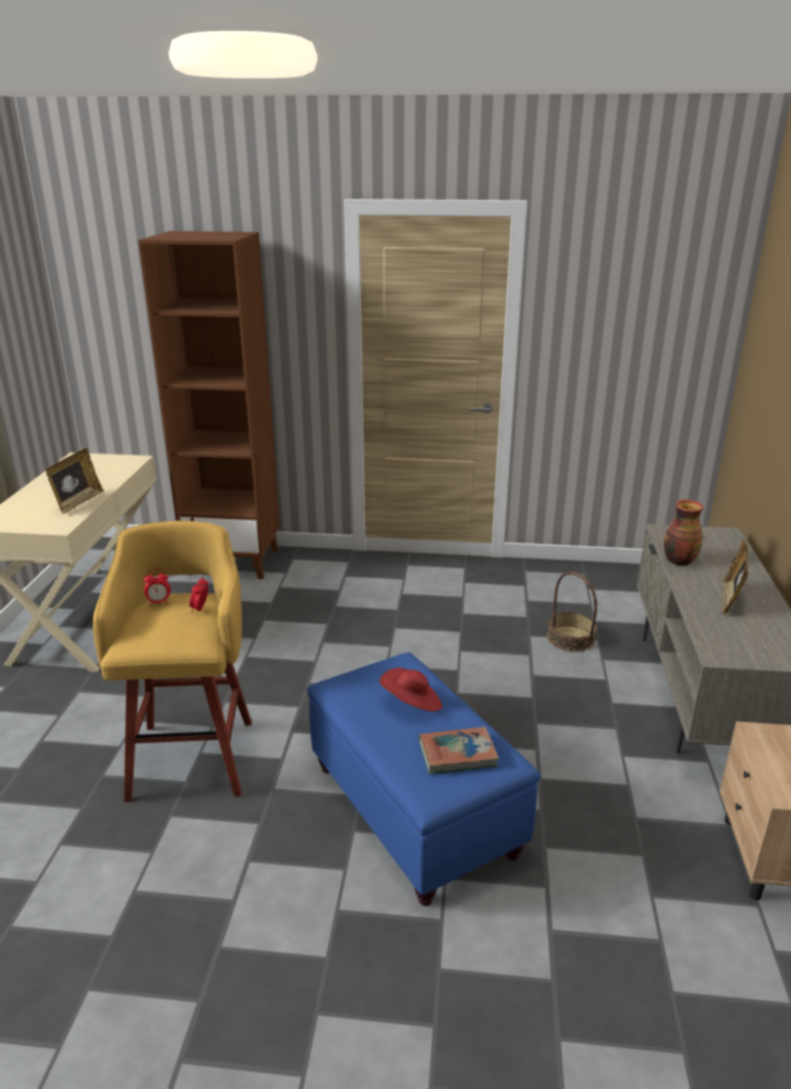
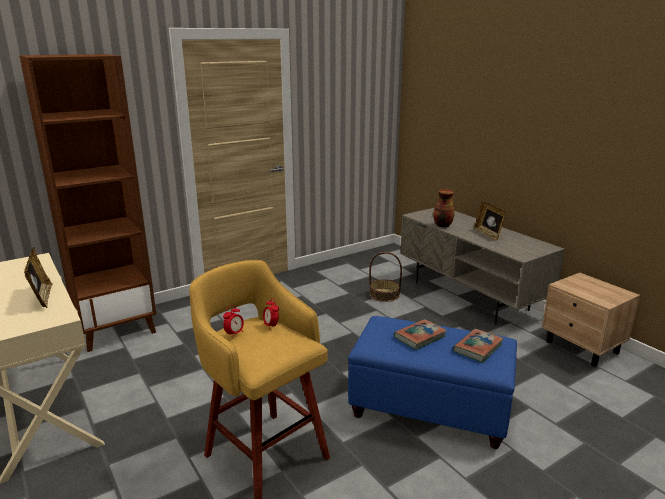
camera: 40 degrees left, 5 degrees down
(412, 704) = (420, 337): red hat -> book

